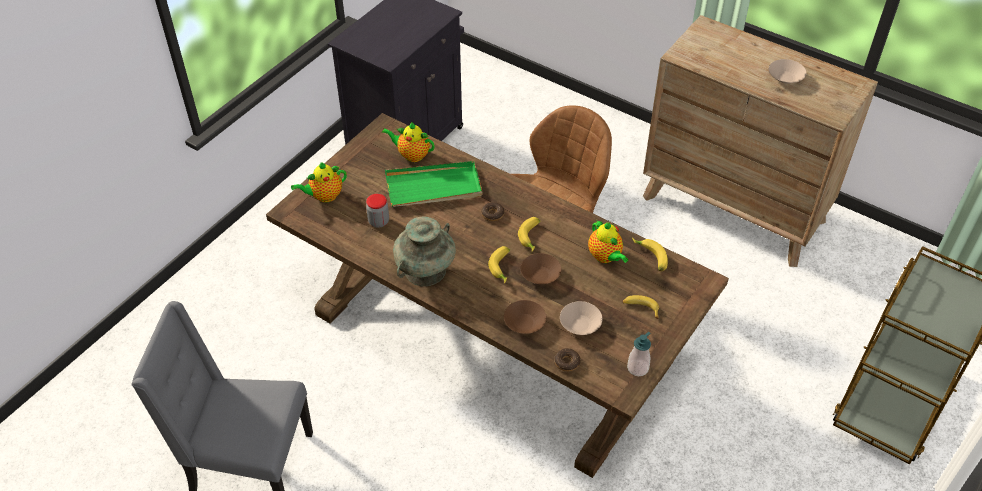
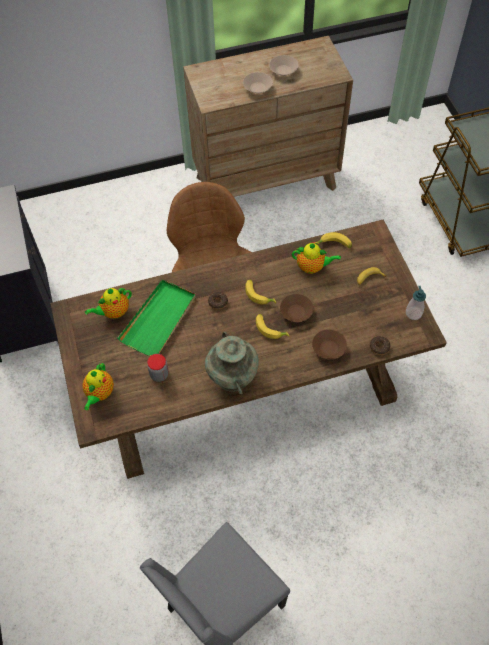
camera: 50 degrees left, 10 degrees up
(580, 324) = (355, 319): beige bowl -> beige bowl (257, 88)

